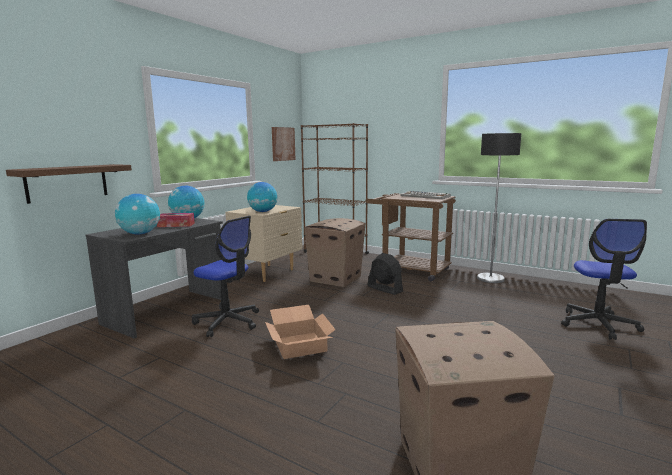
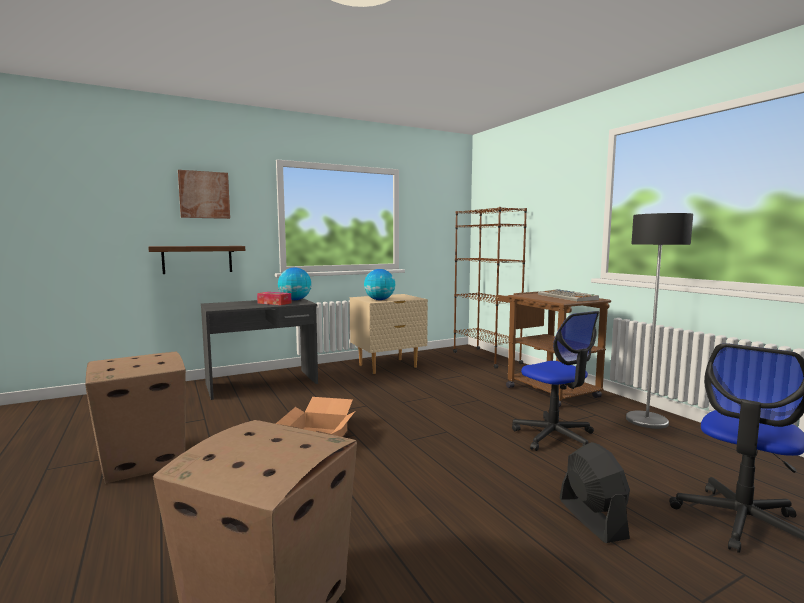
camera: 30 degrees right, 5 degrees down
(140, 234) = (231, 307): globe -> none
(228, 322) = (291, 403): office chair -> office chair (554, 437)
(282, 144) = (440, 231): picture -> picture (204, 195)
(335, 279) = (445, 384): cardboard box -> cardboard box (142, 460)
(384, 289) = (484, 404): black fan -> black fan (592, 518)

